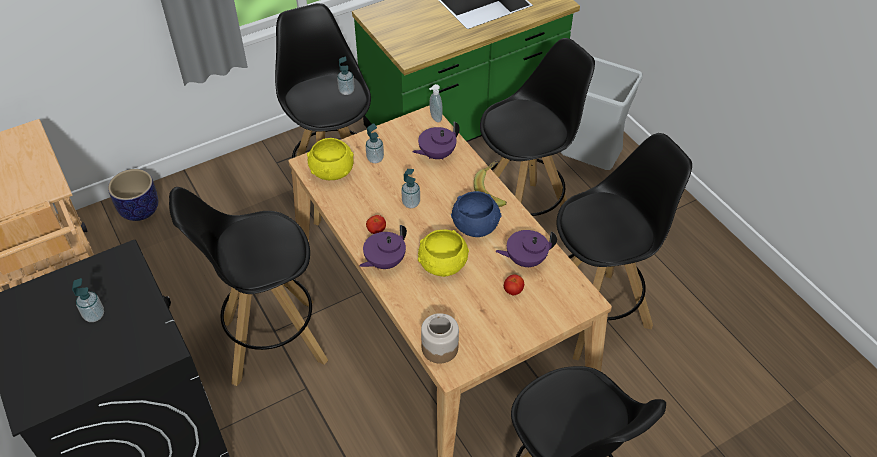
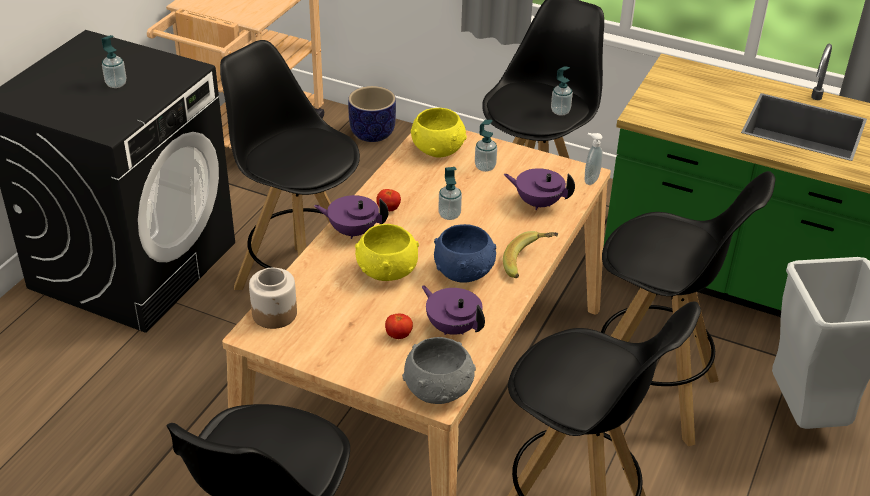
camera: 55 degrees right, 10 degrees down
(578, 295) = (439, 389): none -> grey bowl

